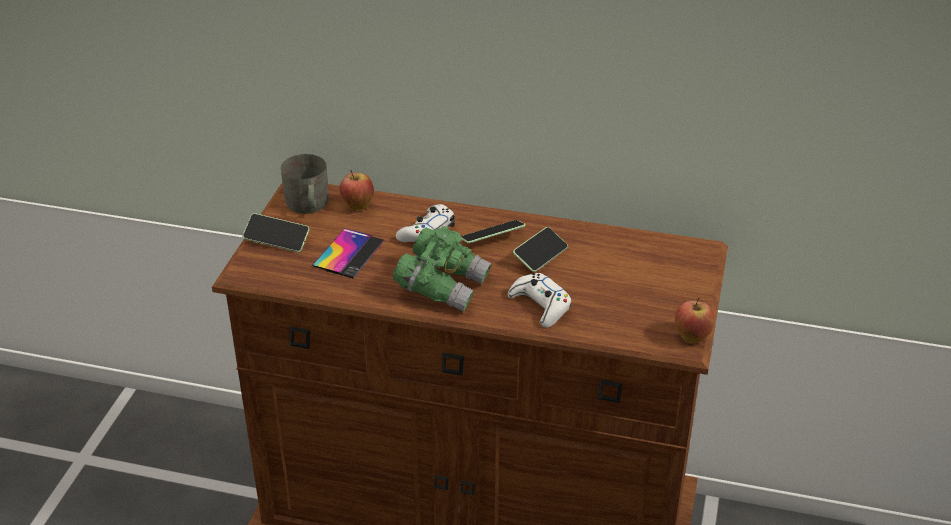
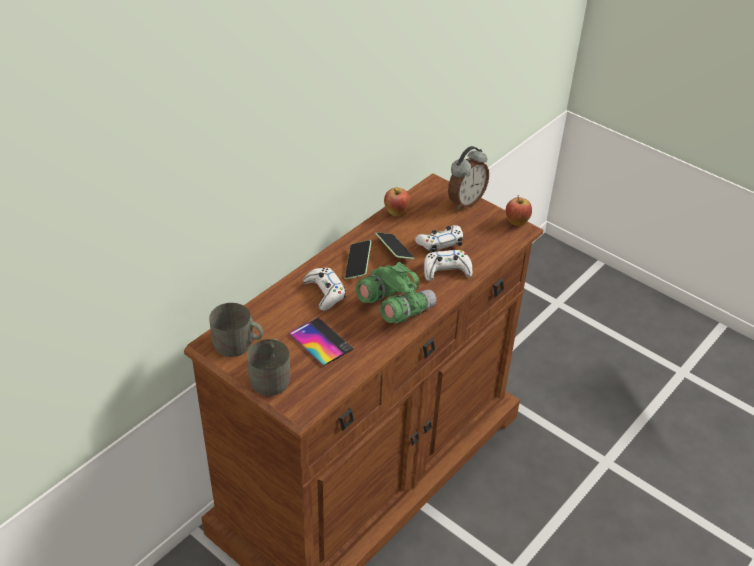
camera: 65 degrees left, 5 degrees up
(277, 240) = (272, 376): phone -> grey mug
(357, 206) = (263, 317): apple -> apple (396, 213)
(588, 286) = (440, 243): none -> white game controller
(691, 283) = (465, 201): none -> alarm clock

